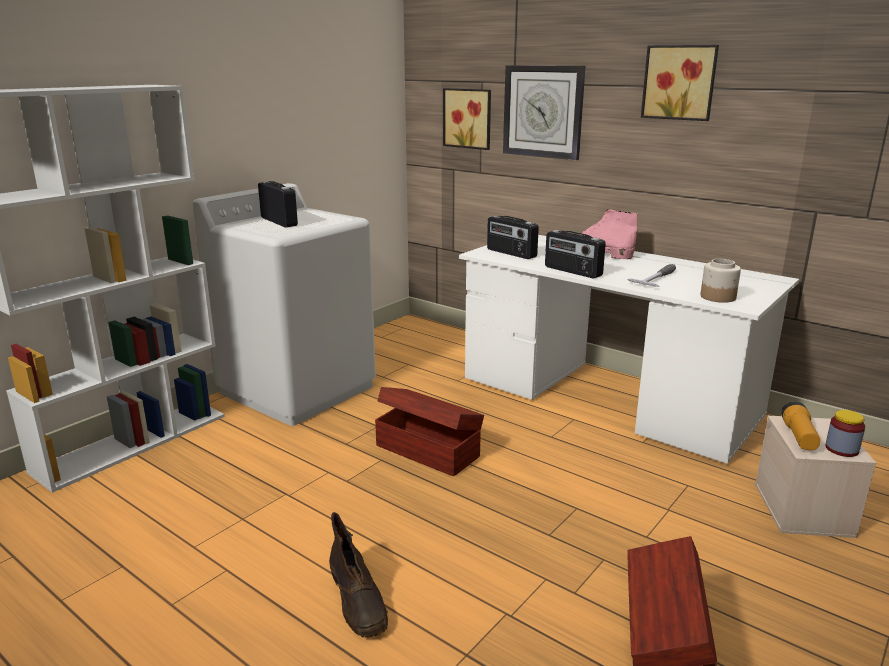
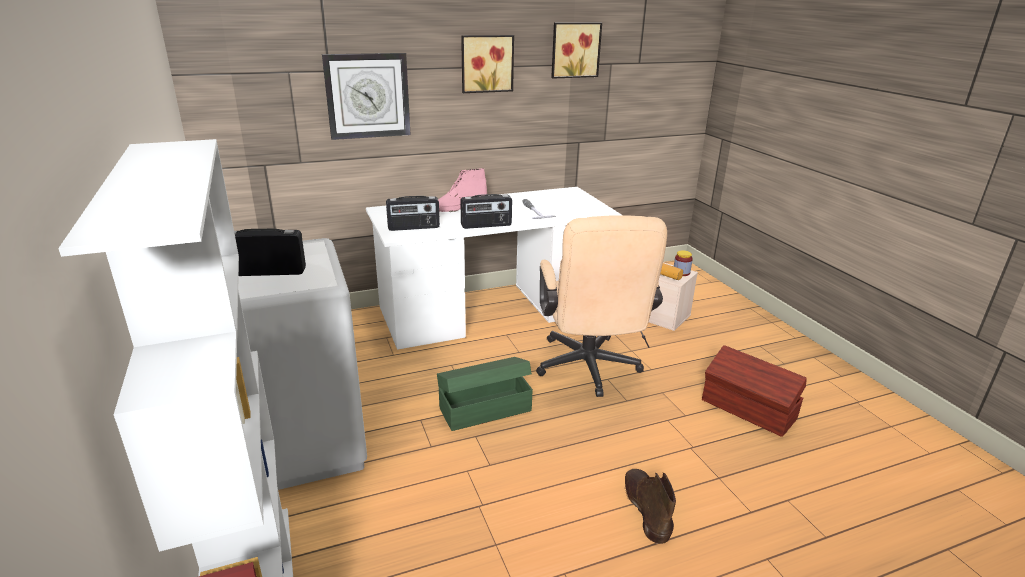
camera: 60 degrees left, 5 degrees up
(358, 601) = (646, 508): brown boot -> brown boot turned 105 degrees counterclockwise
(427, 450) = (484, 409): brown storage box -> green storage box
(468, 118) = (279, 110): picture -> picture (574, 50)
(577, 490) = (589, 370): none -> beige office chair
(718, 297) = (585, 211): jar -> none

